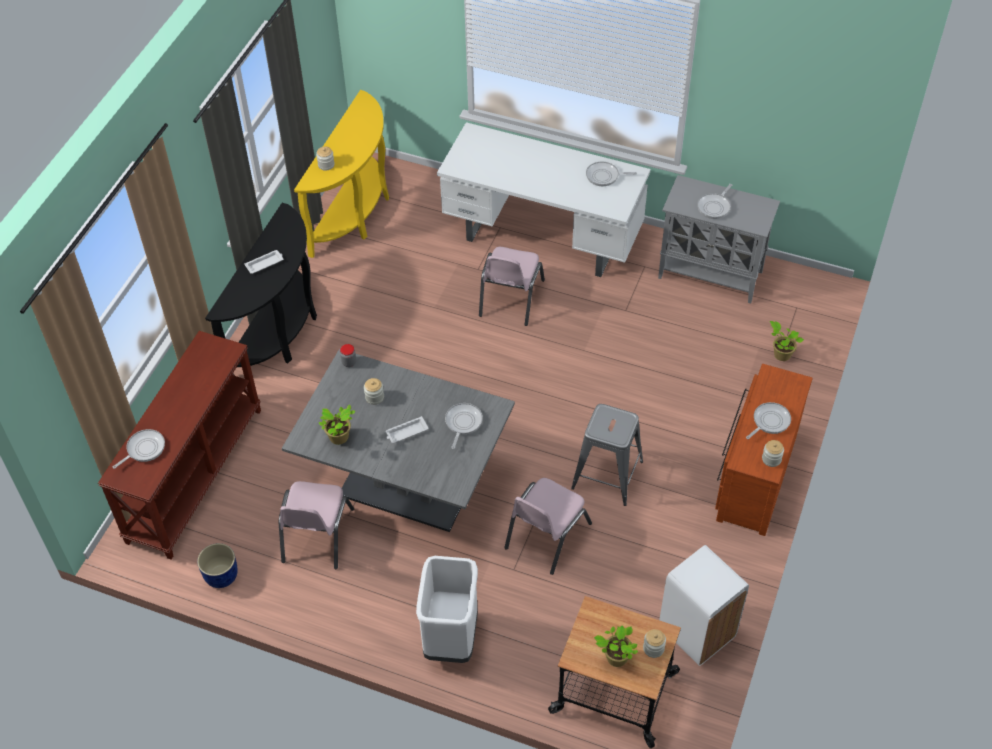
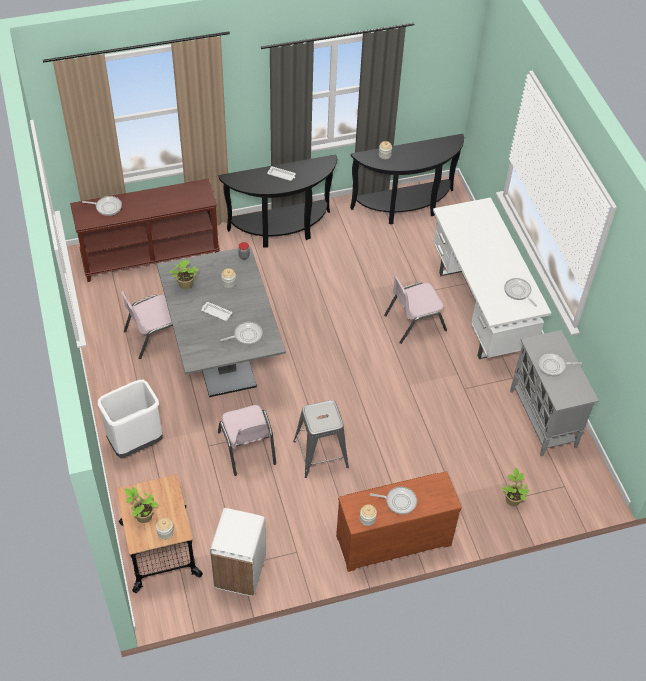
camera: 50 degrees right, 0 degrees up
(221, 576) = (94, 310): blue planter -> none
(356, 213) = (406, 208): yellow console table -> black console table
(546, 535) = (247, 448): pink chair -> pink chair turned 105 degrees counterclockwise

